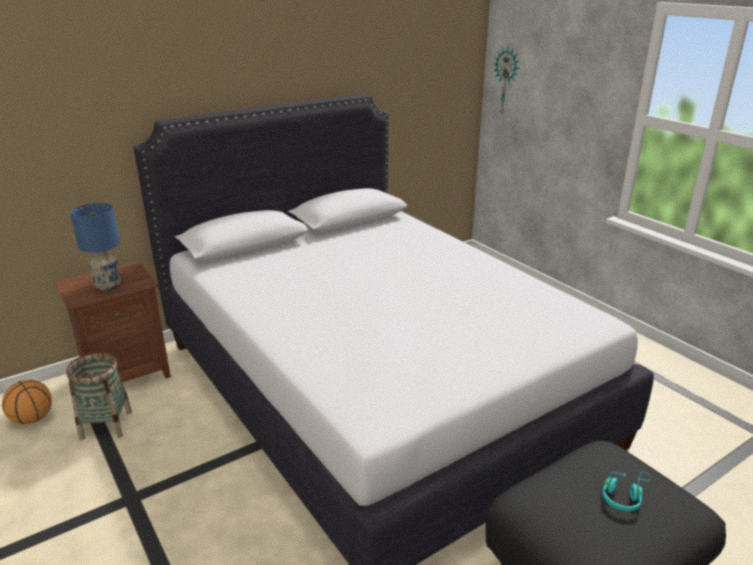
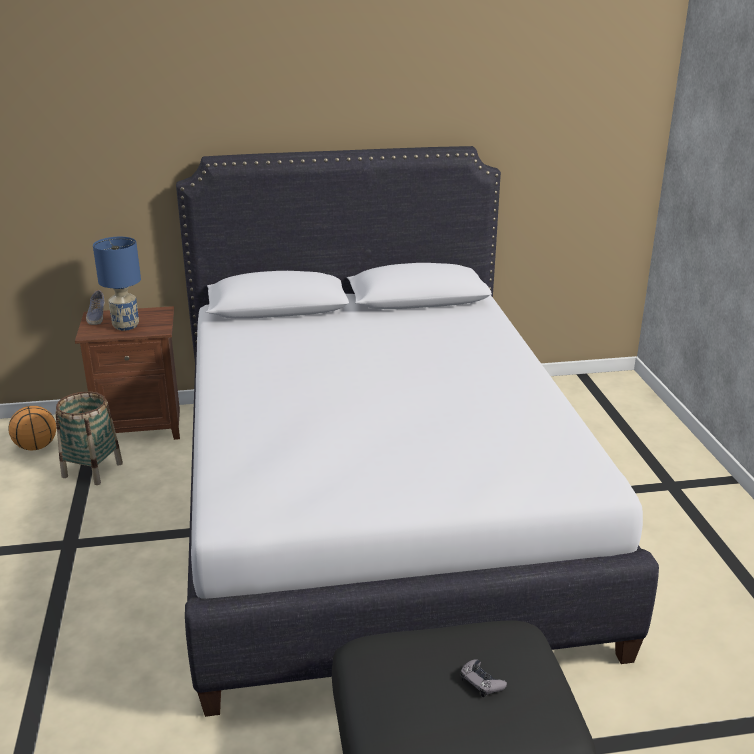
camera: 25 degrees right, 0 degrees up
(70, 283) = (96, 316): none -> shoe
(506, 81) = (688, 145): wall clock -> none
(624, 496) = (481, 681): turquoise headphones -> grey game controller

